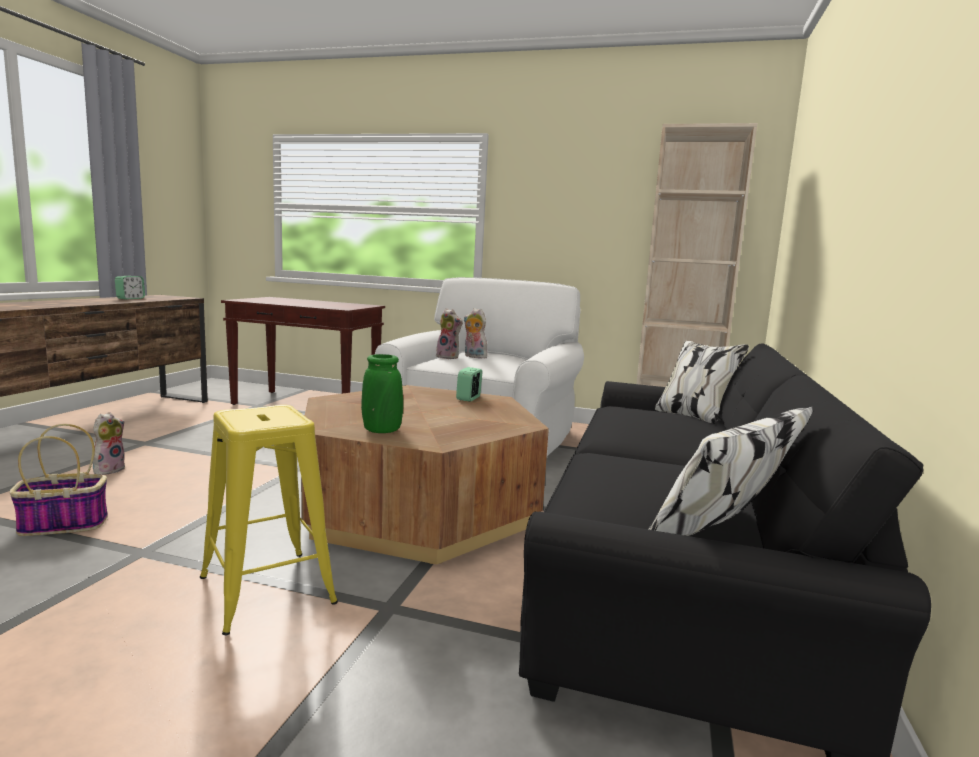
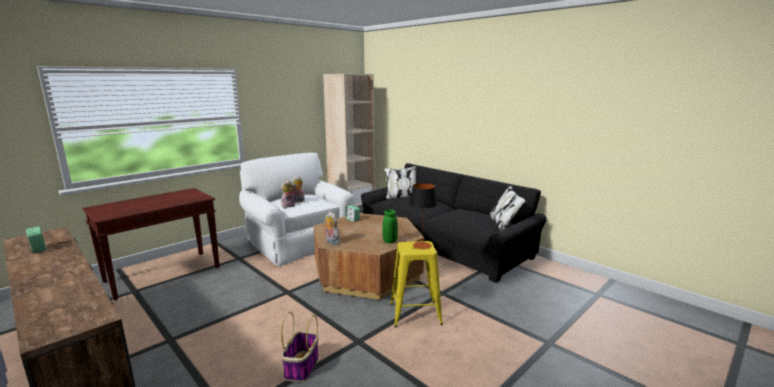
camera: 60 degrees left, 5 degrees up
(109, 469) = (216, 353): plush toy -> plush toy (331, 242)
(274, 419) = (422, 245): none -> table lamp

